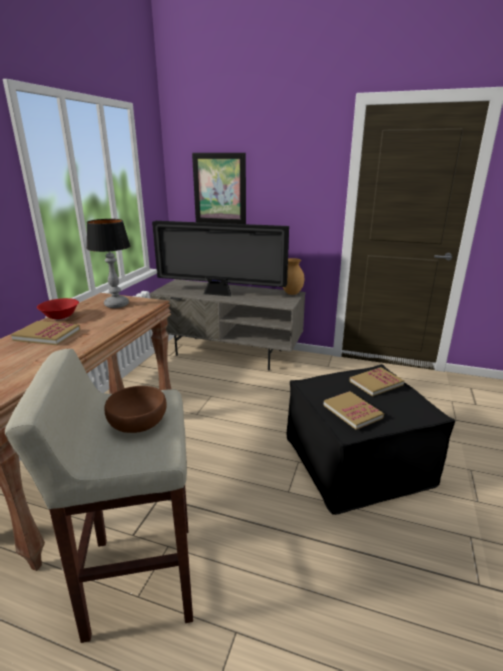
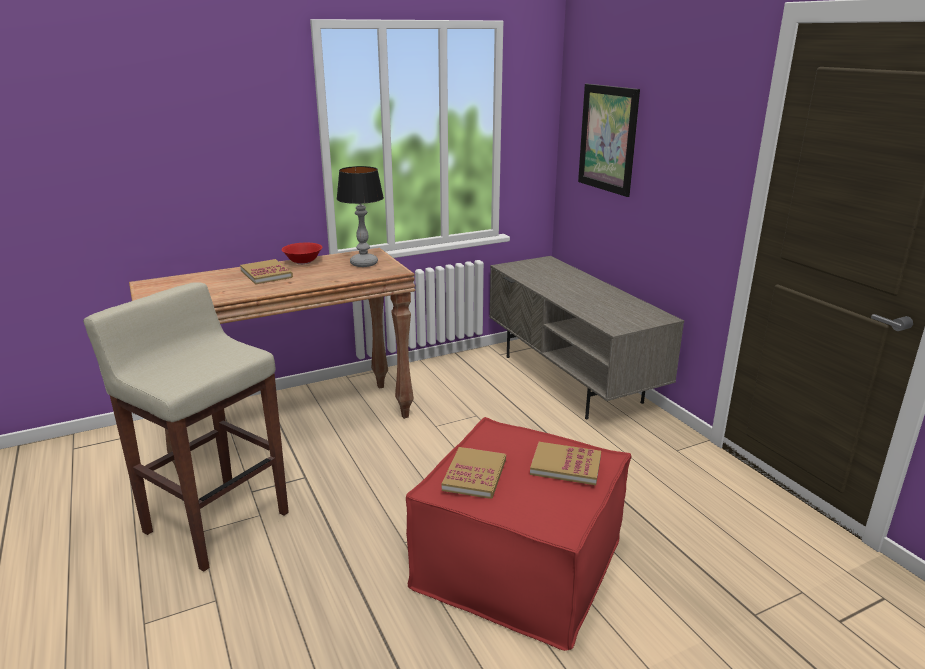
camera: 45 degrees right, 0 degrees up
(137, 422) = (201, 362): brown bowl -> none
(220, 294) = (563, 289): television -> none
(292, 293) = (658, 317): brown vase -> none
(356, 461) = (518, 565): black ottoman -> red ottoman

